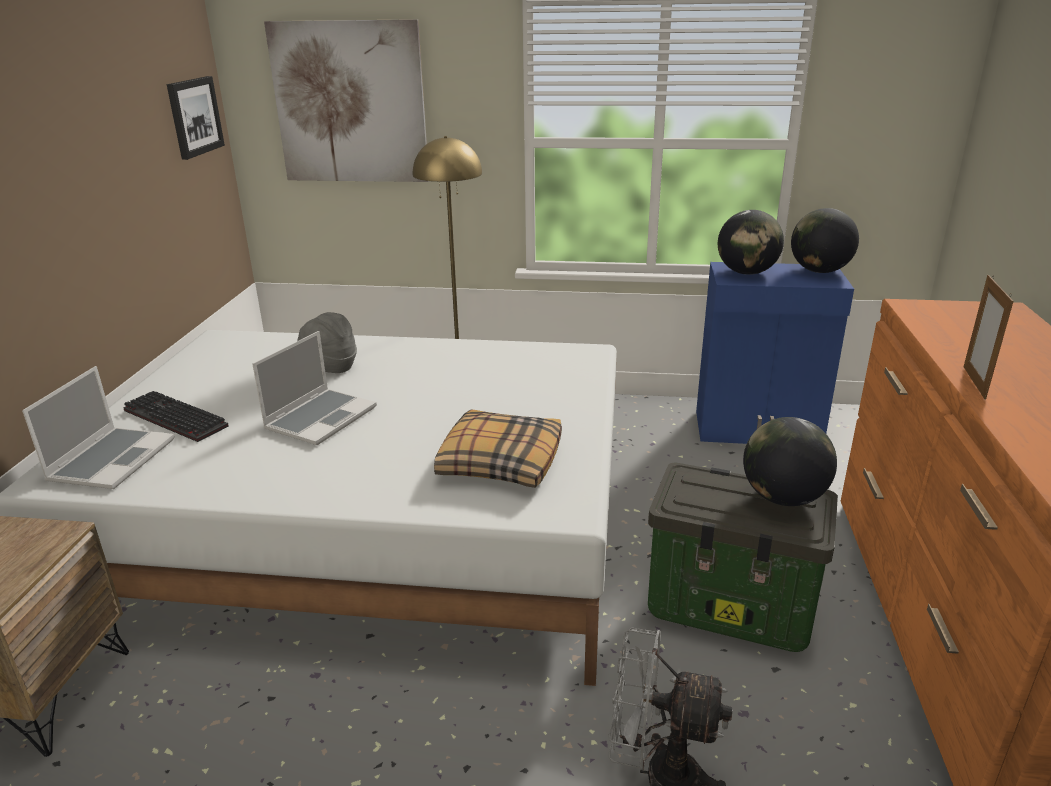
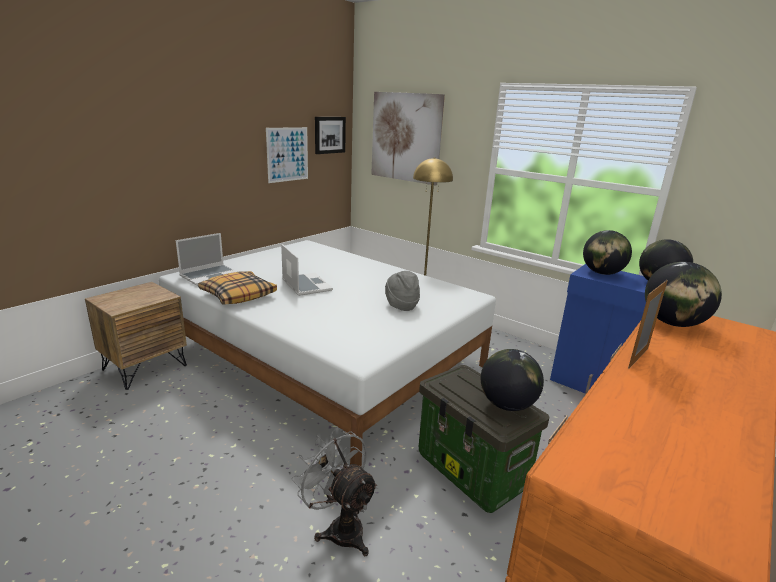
camera: 30 degrees right, 5 degrees down
(142, 171) = (287, 154): none -> picture
(172, 419) = (249, 268): keyboard -> none
(321, 418) = (305, 285): laptop -> laptop turned 90 degrees counterclockwise
(330, 367) = (337, 267): grey hat -> grey hat (401, 305)
(499, 461) = (358, 327): pillow -> pillow (238, 295)
(936, 324) = (672, 323): none -> globe

